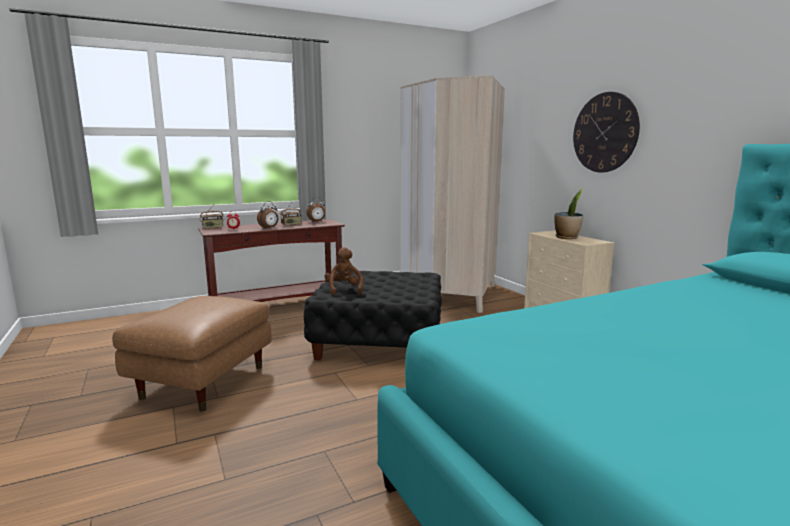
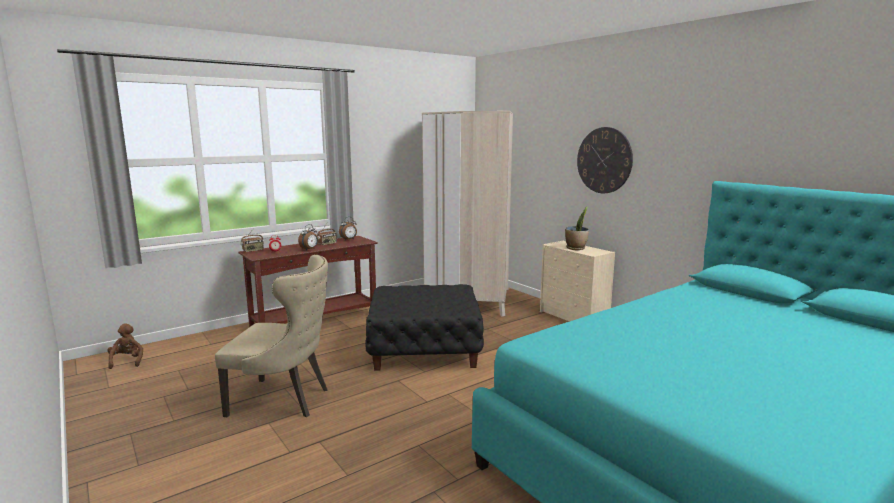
camera: 10 degrees left, 0 degrees up
(203, 383) = (284, 400): brown ottoman -> beige chair
(344, 290) = (396, 306): brown plush toy -> brown plush toy (127, 361)

